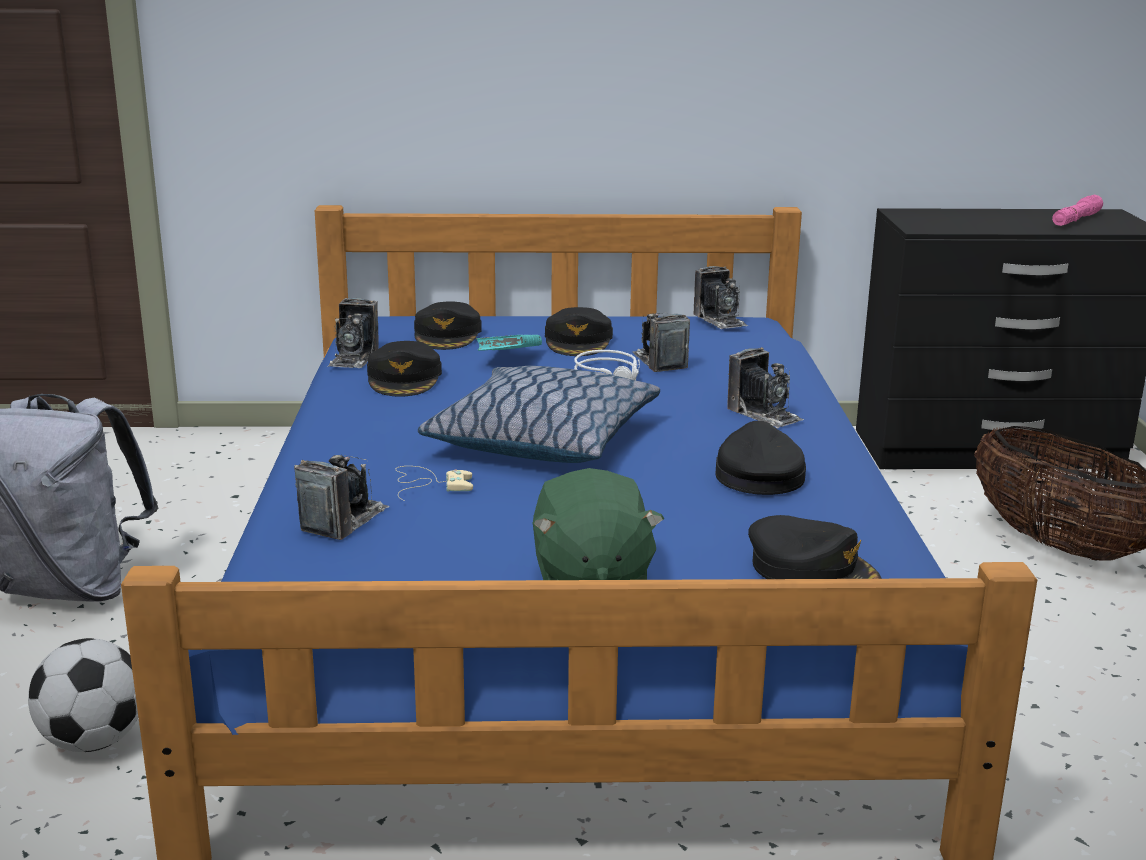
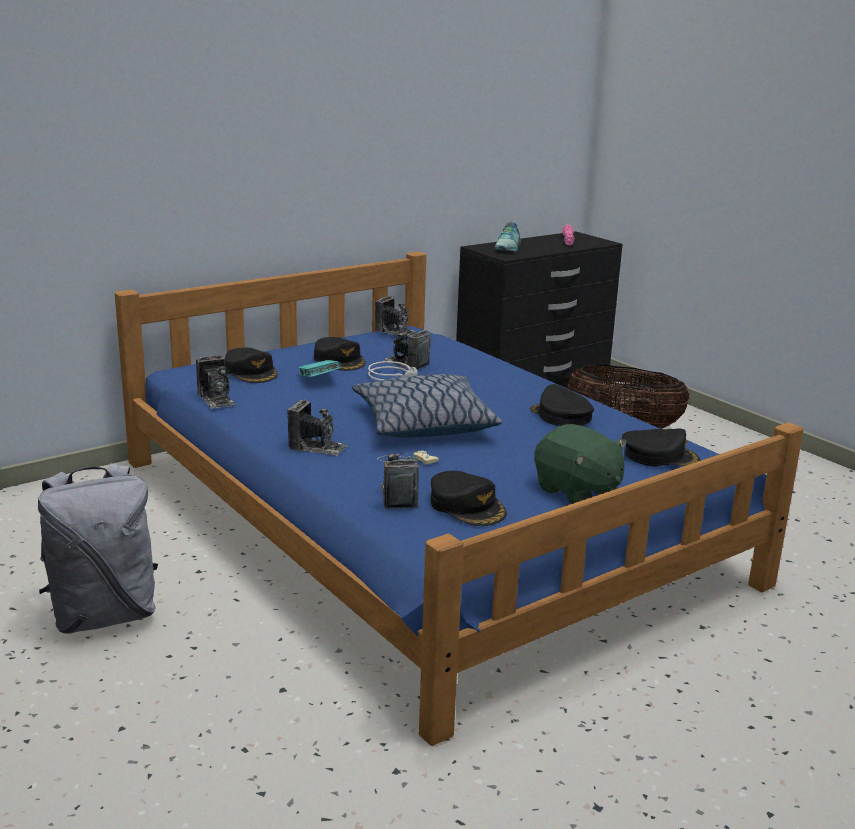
camera: 35 degrees left, 0 degrees up
(93, 742) = (273, 697): football -> none
(405, 379) = (276, 406): black cap -> black cap (467, 506)
(764, 414) = (511, 382): camera -> camera (317, 447)
(950, 218) = (509, 248): none -> shoe

